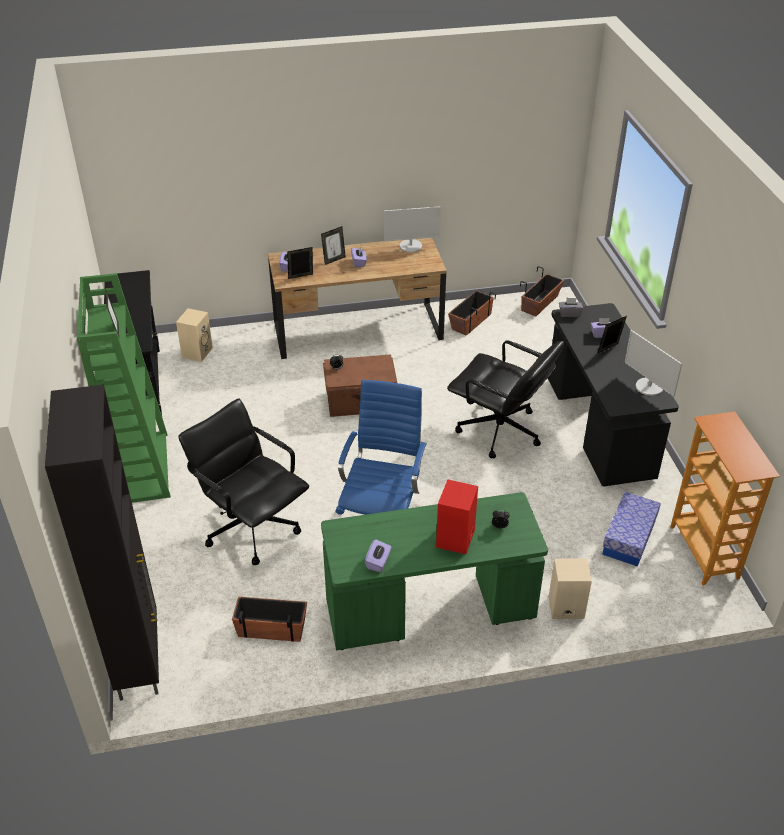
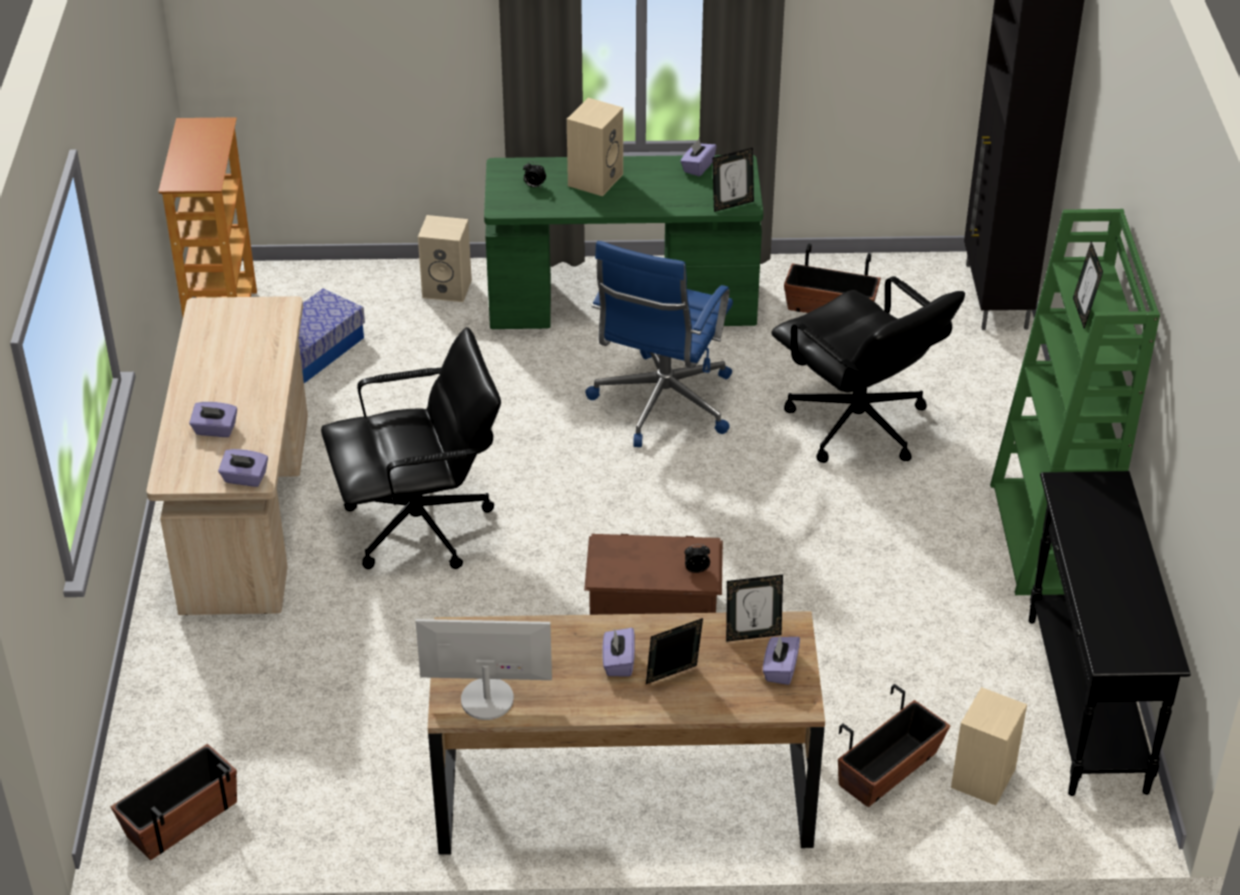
camera: 170 degrees left, 0 degrees up
(456, 539) = (595, 179): red speaker -> beige speaker
(470, 321) = (364, 786): planter -> planter (889, 770)
(500, 431) = (420, 527): black office chair -> black office chair turned 120 degrees clockwise
(569, 314) = (245, 478): grey tissue box -> purple tissue box
(599, 427) = (246, 513): black desk -> beige desk
(609, 349) = (224, 400): picture frame -> picture frame (732, 204)
(649, 387) = (209, 331): monitor -> none

